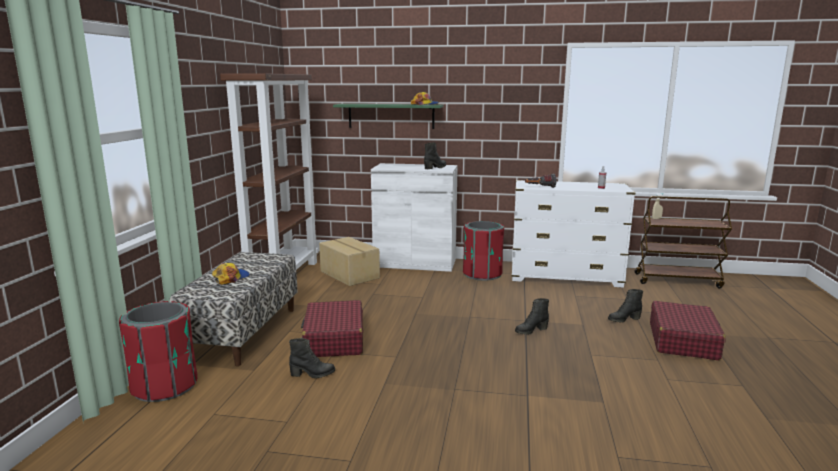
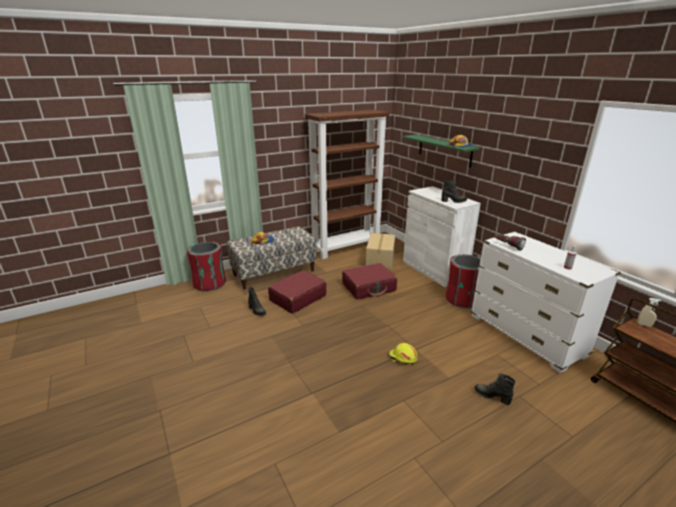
camera: 50 degrees right, 10 degrees up
(531, 331) = (402, 358): black boot -> yellow hard hat
(683, 341) = (502, 447): red suitcase -> red suitcase (369, 287)

